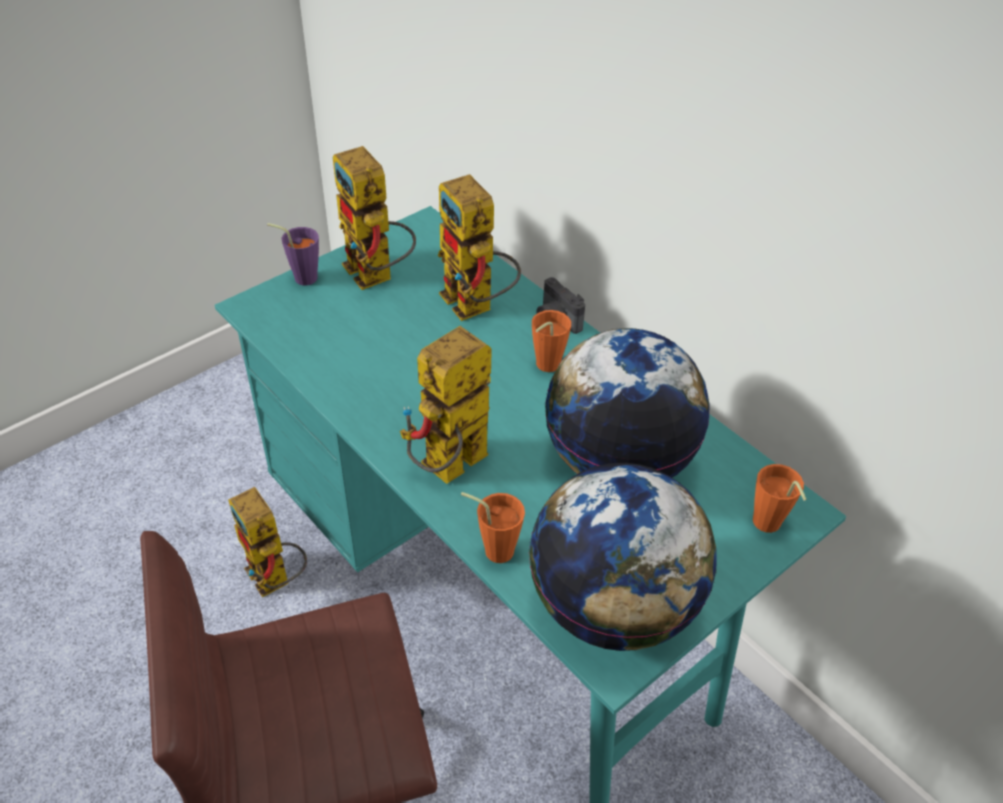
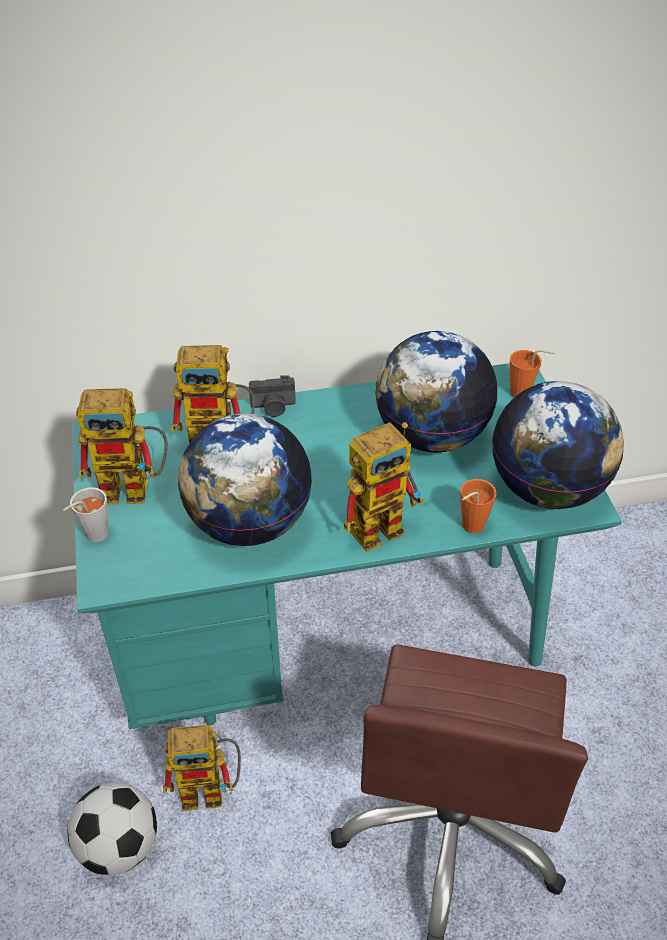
camera: 60 degrees left, 0 degrees up
(192, 541) = (119, 846): none -> football
(301, 277) = (92, 536): purple cup -> grey cup
(381, 367) = (248, 523): none -> globe
(448, 471) = (384, 523): toy robot -> toy robot turned 105 degrees counterclockwise
(544, 366) = (316, 433): orange cup -> none

